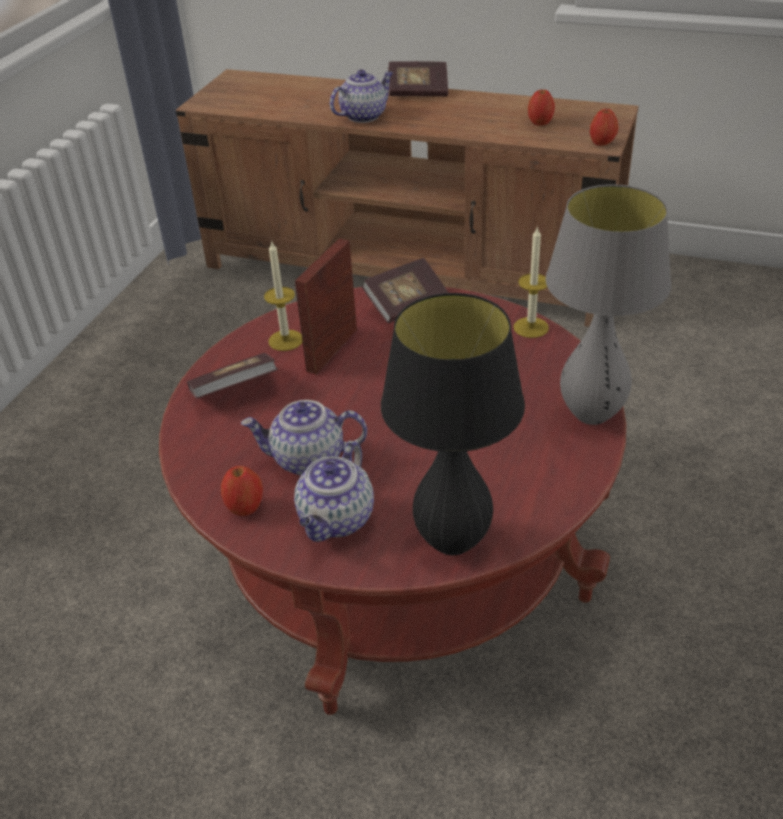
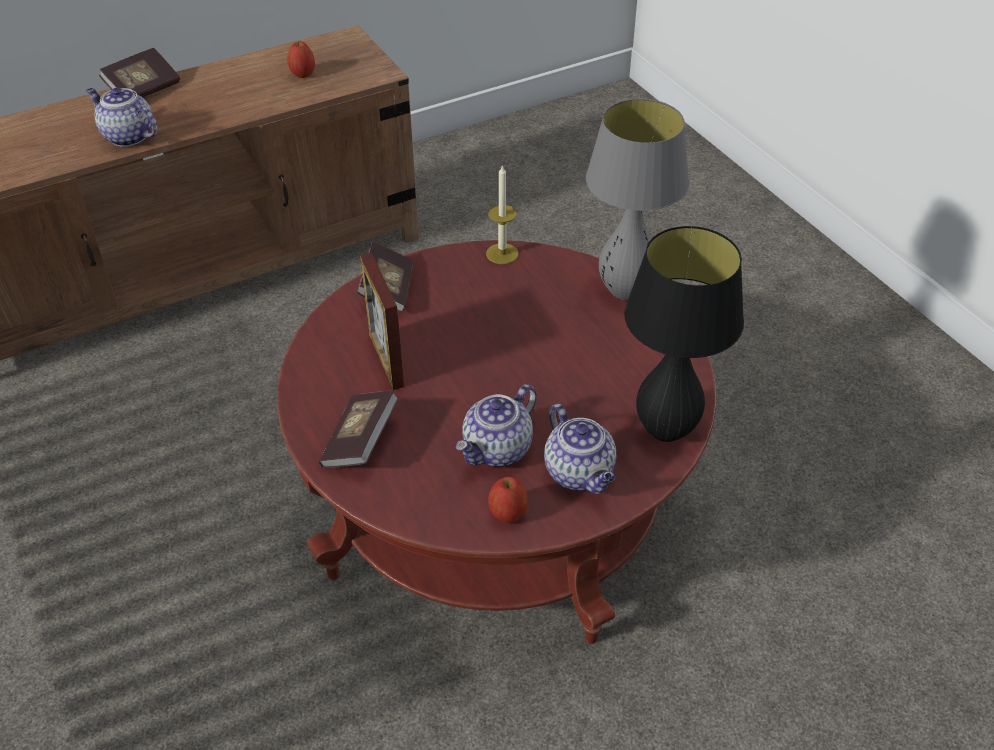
camera: 50 degrees left, 5 degrees up
(285, 340) = (336, 377): candle -> none
(364, 116) = (127, 136): teapot -> teapot turned 60 degrees counterclockwise
(602, 143) = (380, 72): apple -> none

